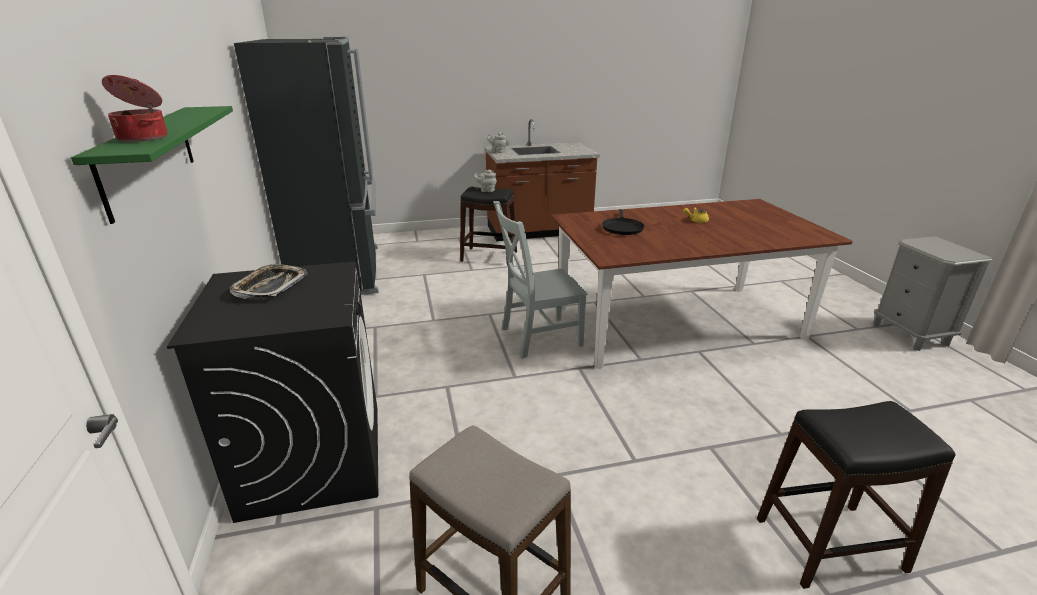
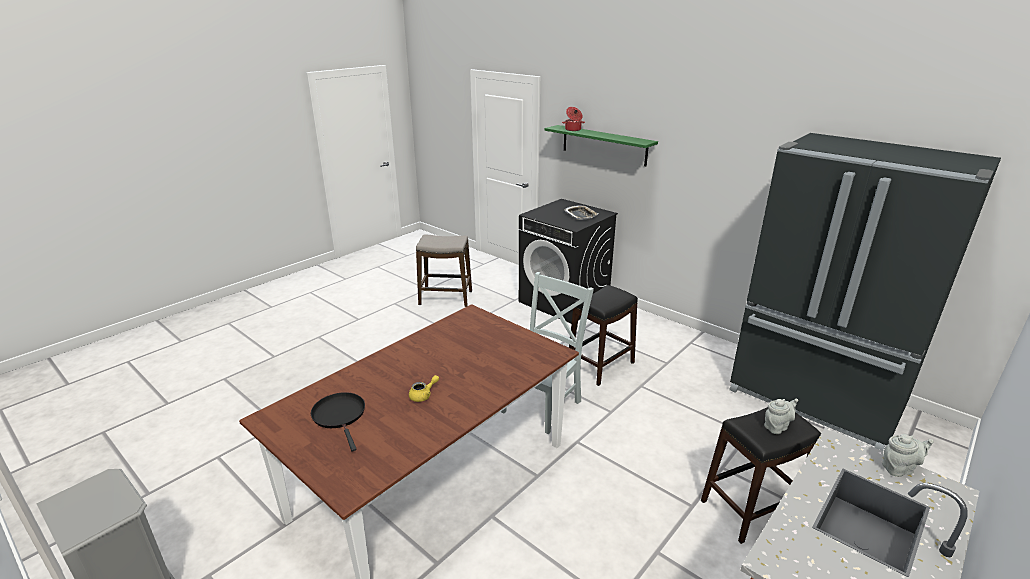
camera: 145 degrees right, 0 degrees up
(622, 228) = (490, 353): black frying pan -> black frying pan (340, 416)
(830, 545) = (313, 352): black stool -> black stool (600, 365)

